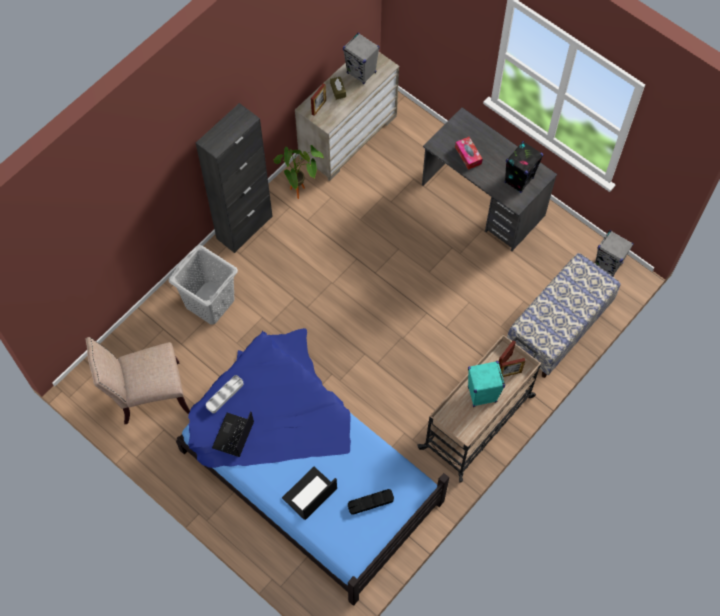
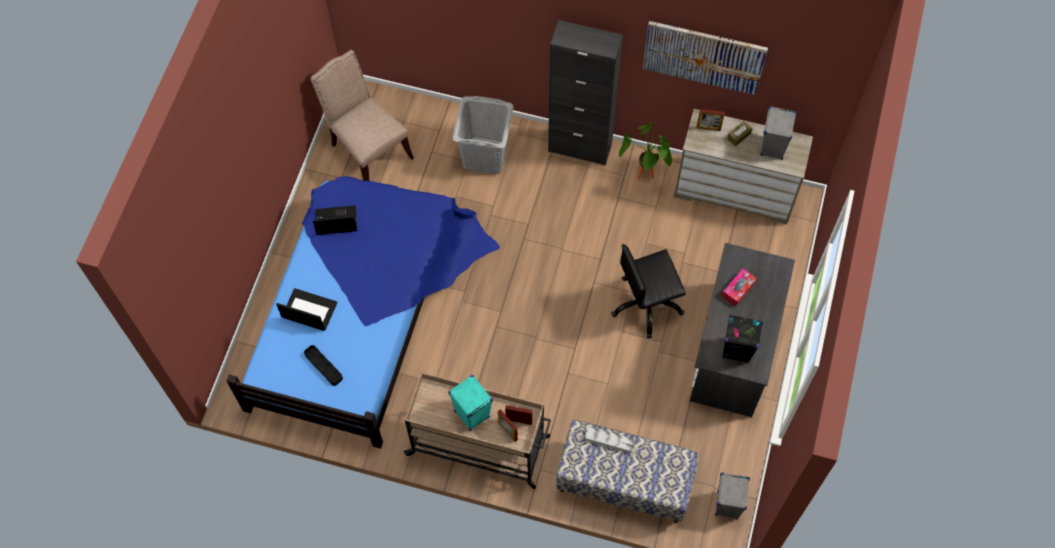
camera: 65 degrees right, 0 degrees up
(225, 395) = (372, 196): grey tray -> grey tray (609, 440)
(288, 60) = (703, 57): none -> picture
(414, 243) = (646, 304): none -> black office chair

